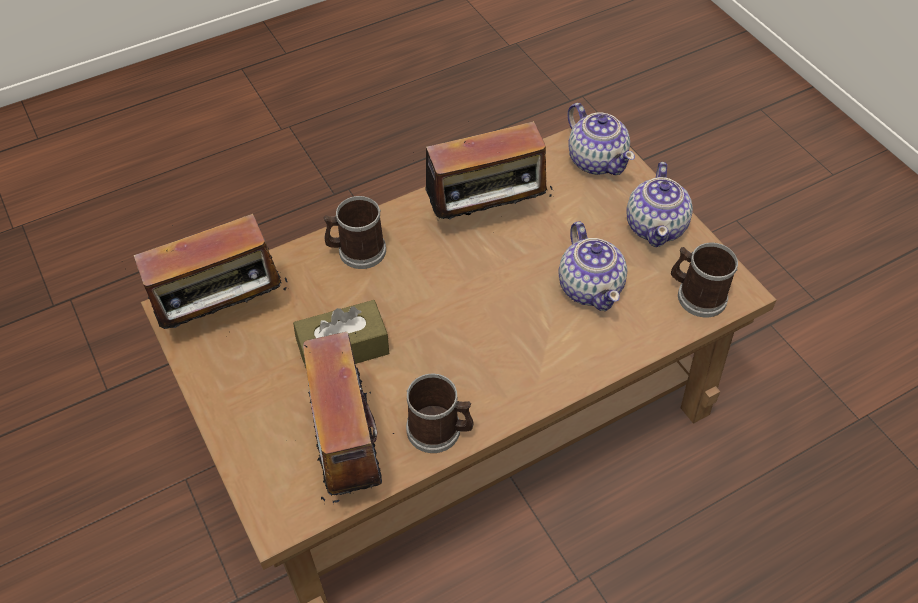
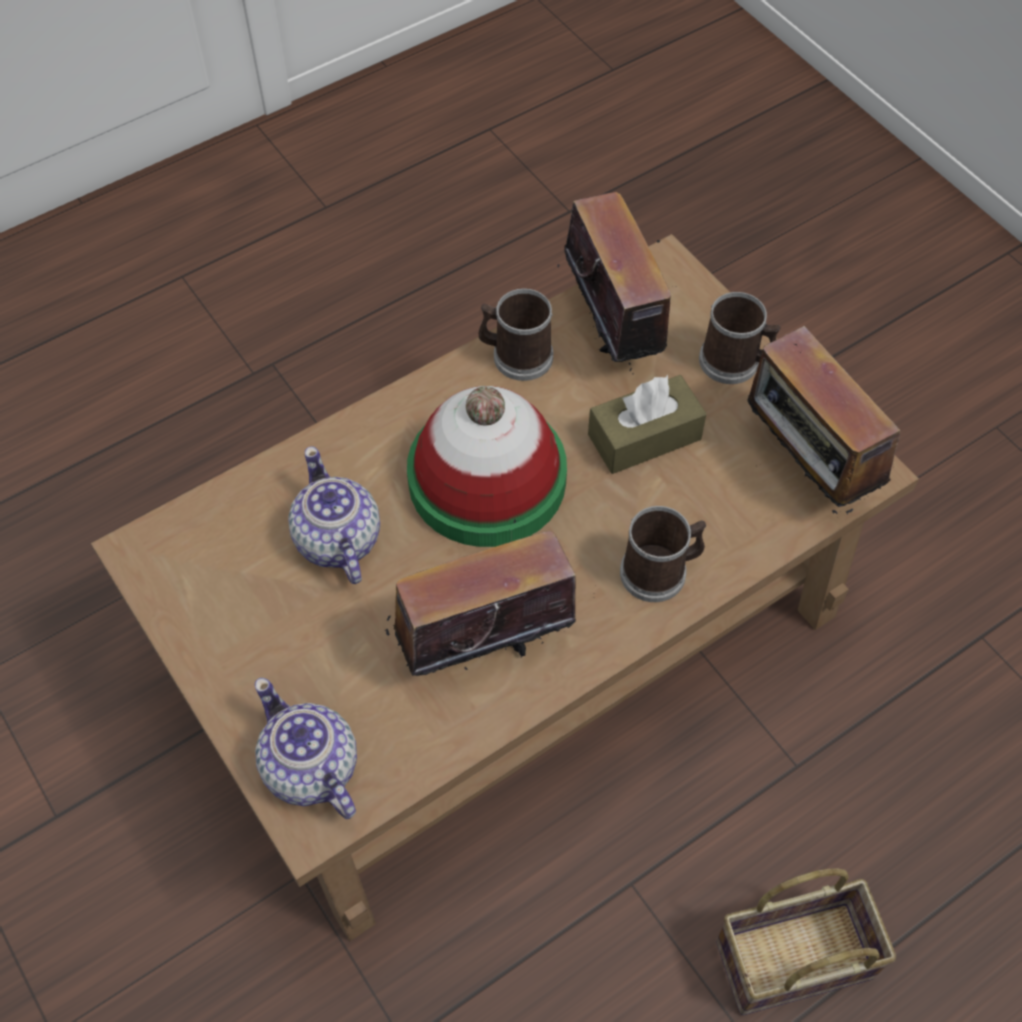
camera: 175 degrees right, 5 degrees up
(224, 314) = (804, 468): radio -> radio turned 90 degrees counterclockwise
(315, 221) = (791, 963): none -> basket
(475, 324) = (487, 479): none -> hat
(656, 226) = (233, 646): teapot -> none
(696, 295) = (196, 540): mug -> mug (735, 362)

